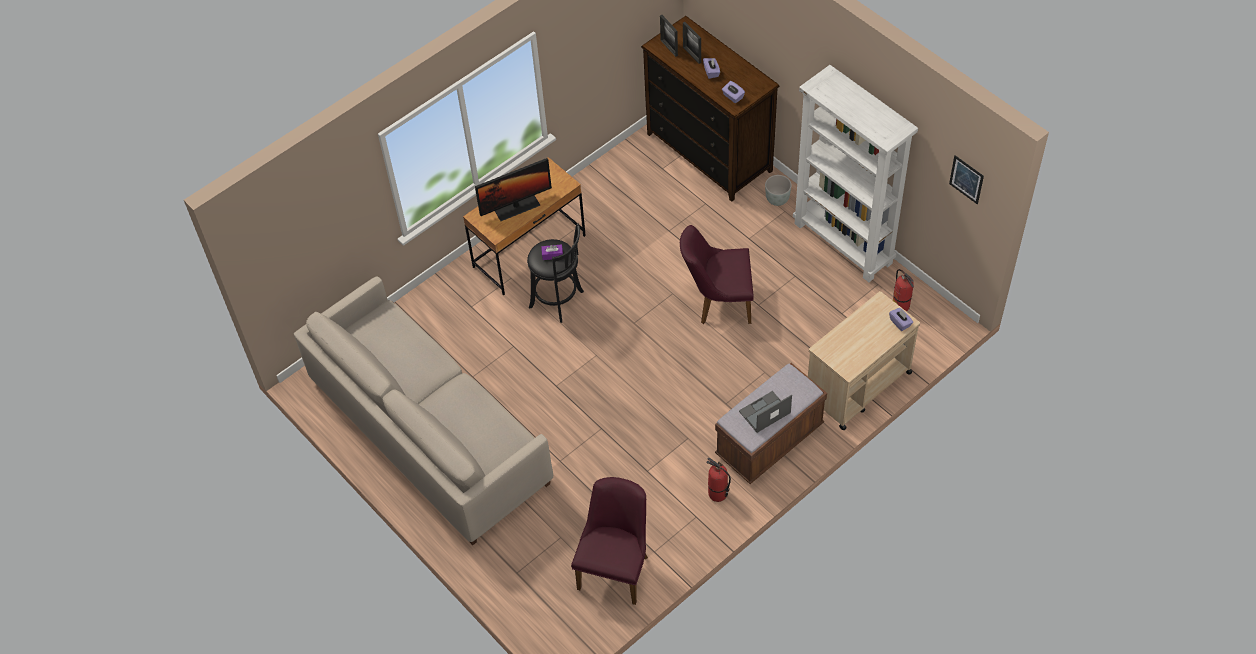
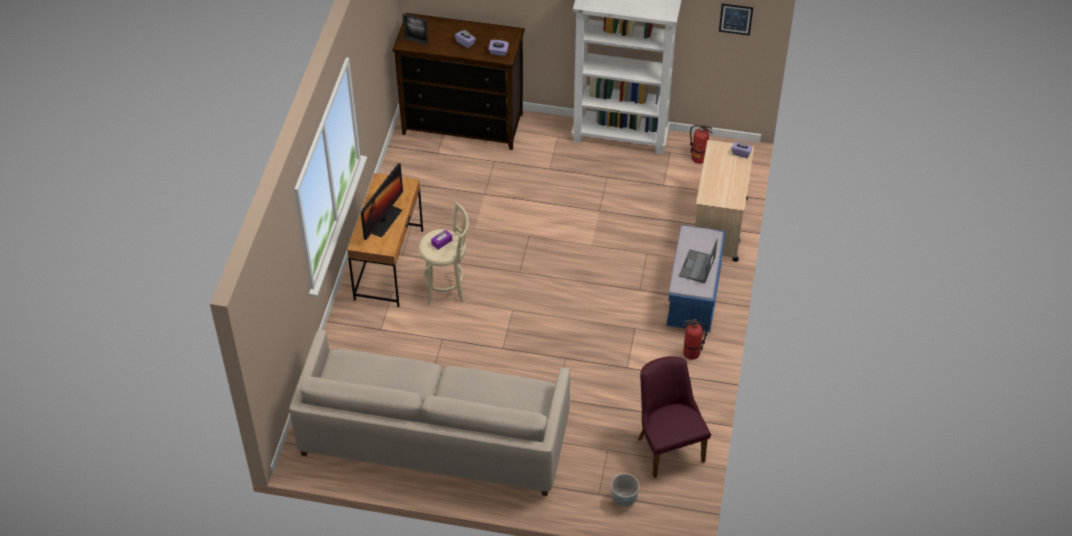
camera: 40 degrees left, 5 degrees down
(559, 301) = (447, 287): black stool -> beige stool
(692, 55) = (438, 38): picture frame -> none
(718, 302) = (568, 224): purple chair -> none
(769, 441) = (694, 297): brown bench -> blue bench
(777, 199) = (544, 131): grey planter -> grey planter (624, 499)

